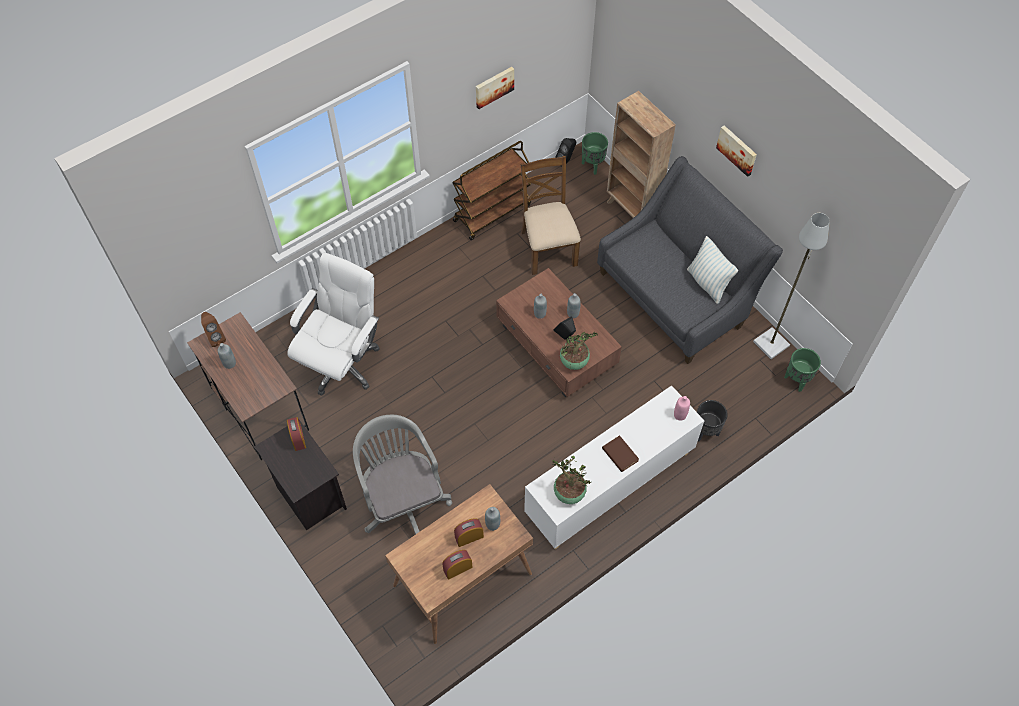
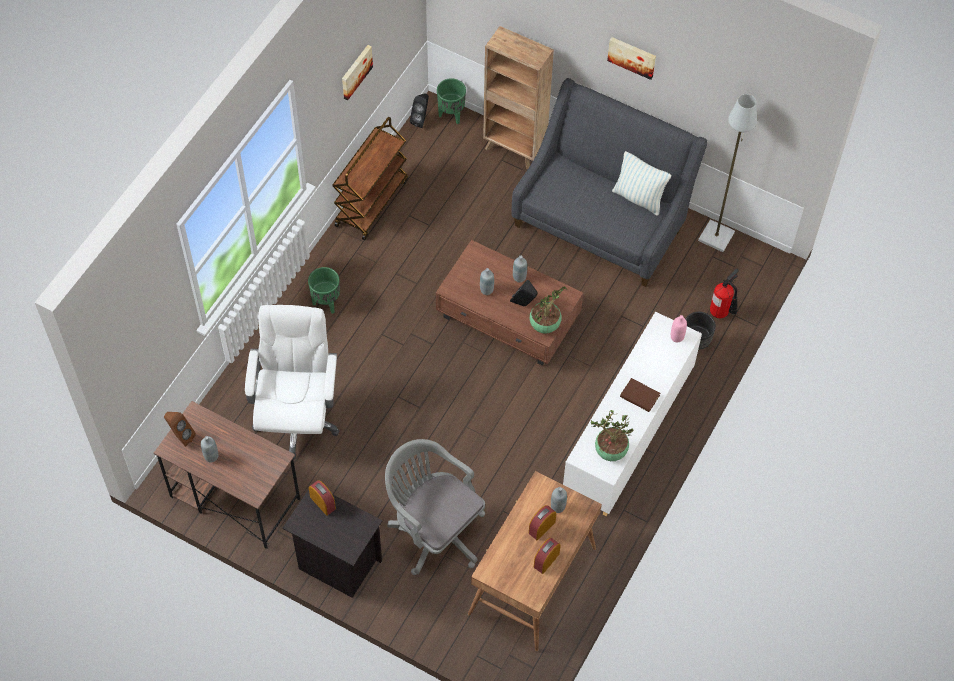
camera: 25 degrees left, 0 degrees up
(548, 247) = (448, 219): brown chair -> none
(745, 411) = (722, 313): none -> fire extinguisher
(797, 380) = (756, 264): green planter -> green planter (326, 303)

